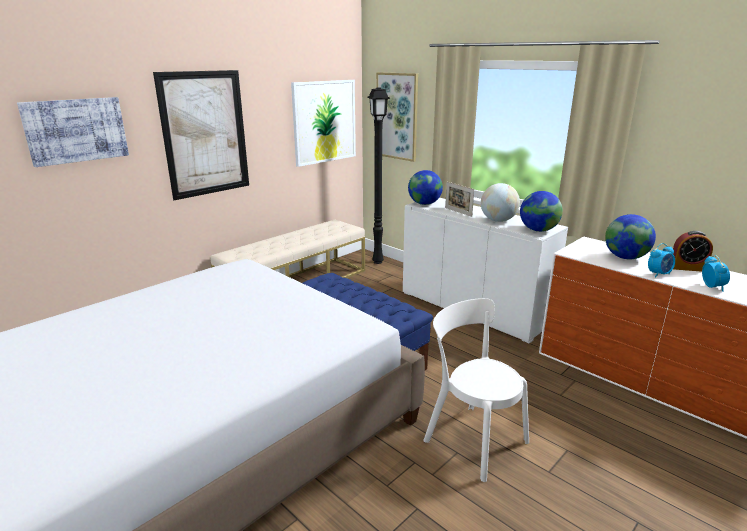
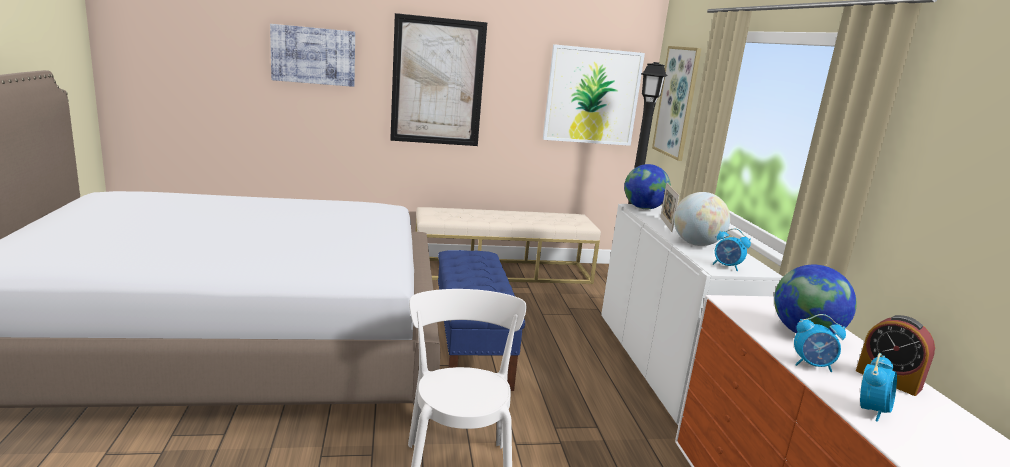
camera: 35 degrees right, 5 degrees down
(538, 230) = (727, 267): globe -> alarm clock

